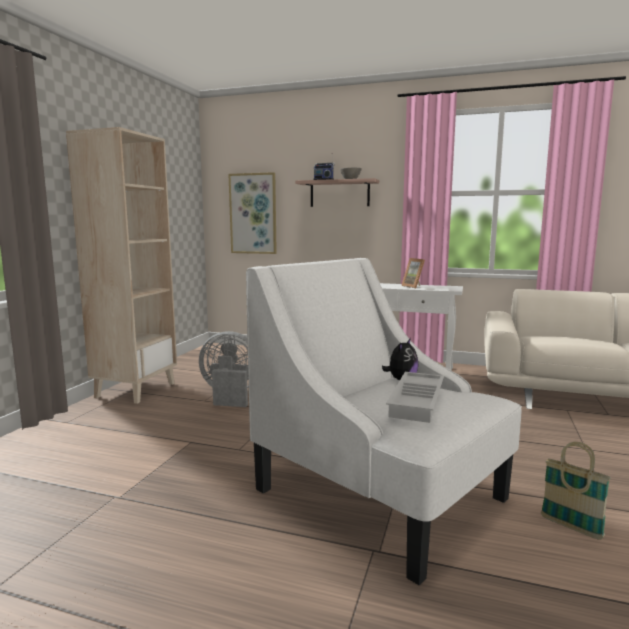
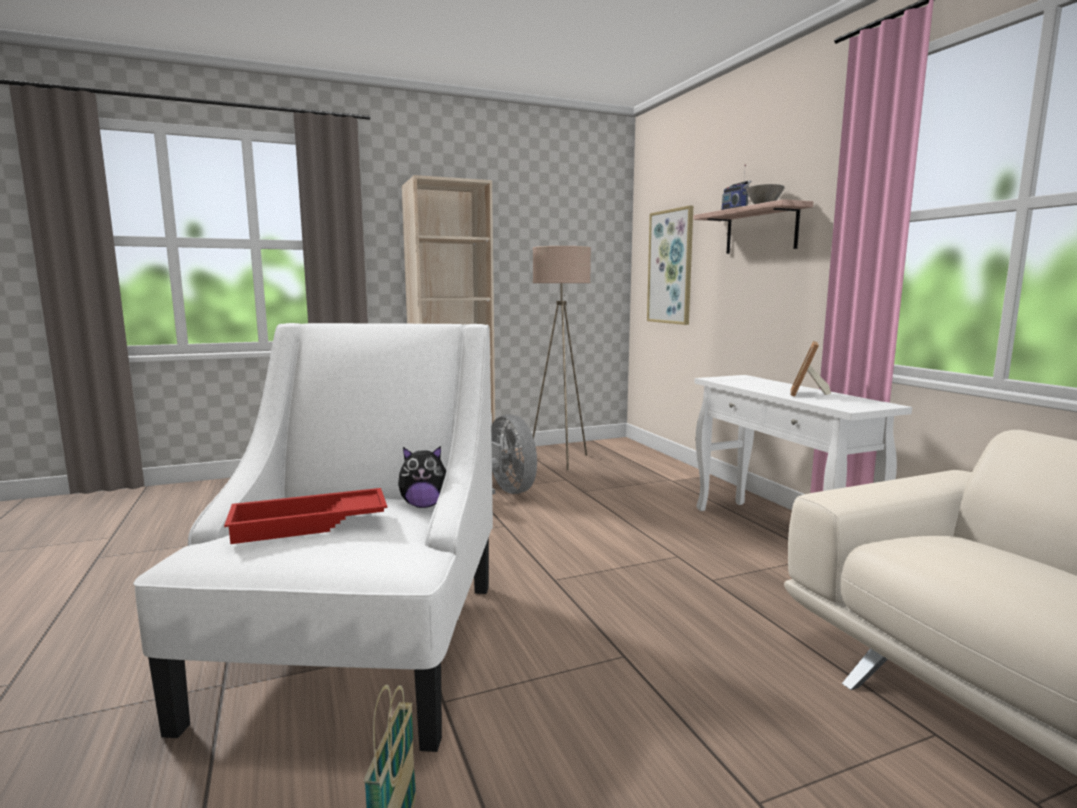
camera: 50 degrees right, 0 degrees up
(208, 366) = (560, 460): none -> beige floor lamp
(418, 402) = (308, 525): white tray -> red tray

